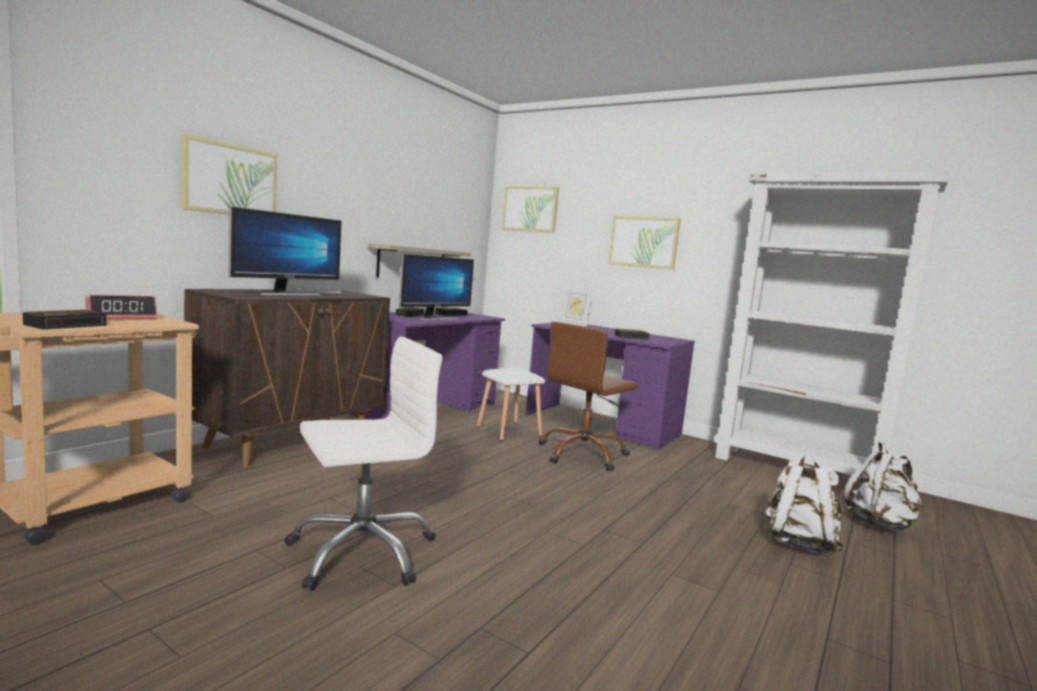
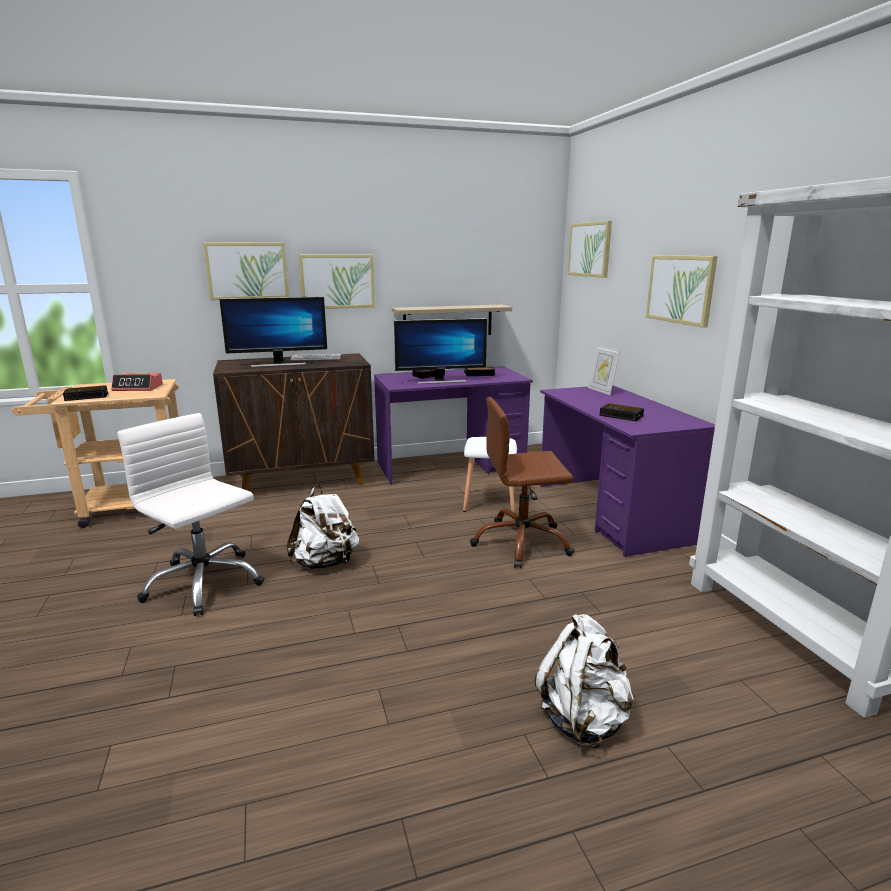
camera: 40 degrees right, 10 degrees up
(322, 208) = (337, 281): none -> picture
(362, 552) = (203, 583): white office chair -> white office chair turned 150 degrees counterclockwise
(879, 524) = (775, 747): white backpack -> white backpack (325, 563)

